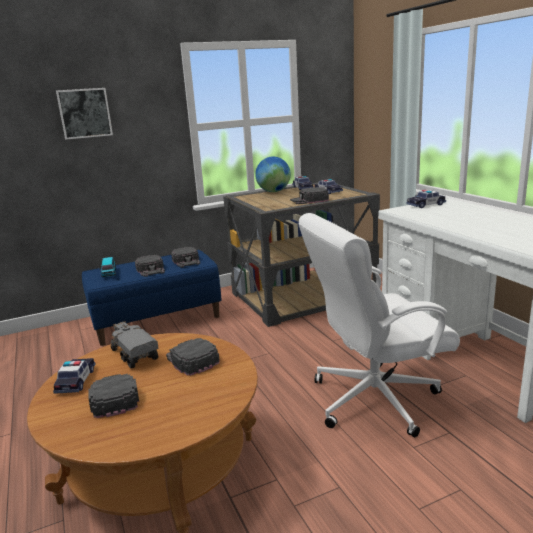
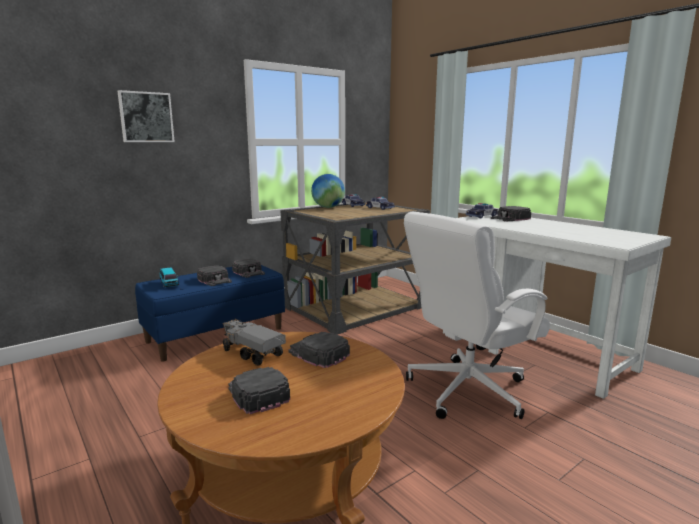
camera: 15 degrees left, 5 degrees down
(76, 380) = (200, 381): toy car -> none
(309, 200) = (370, 213): black cap -> black cap (510, 218)

